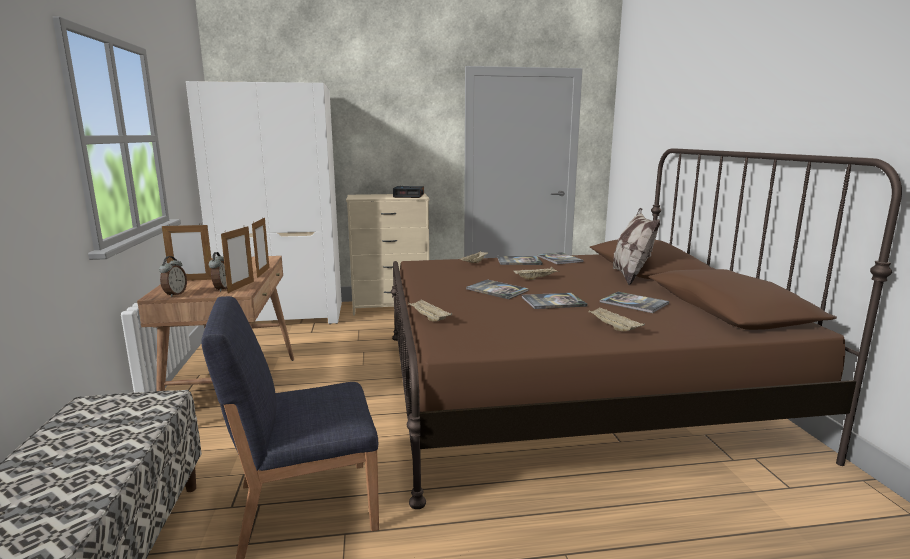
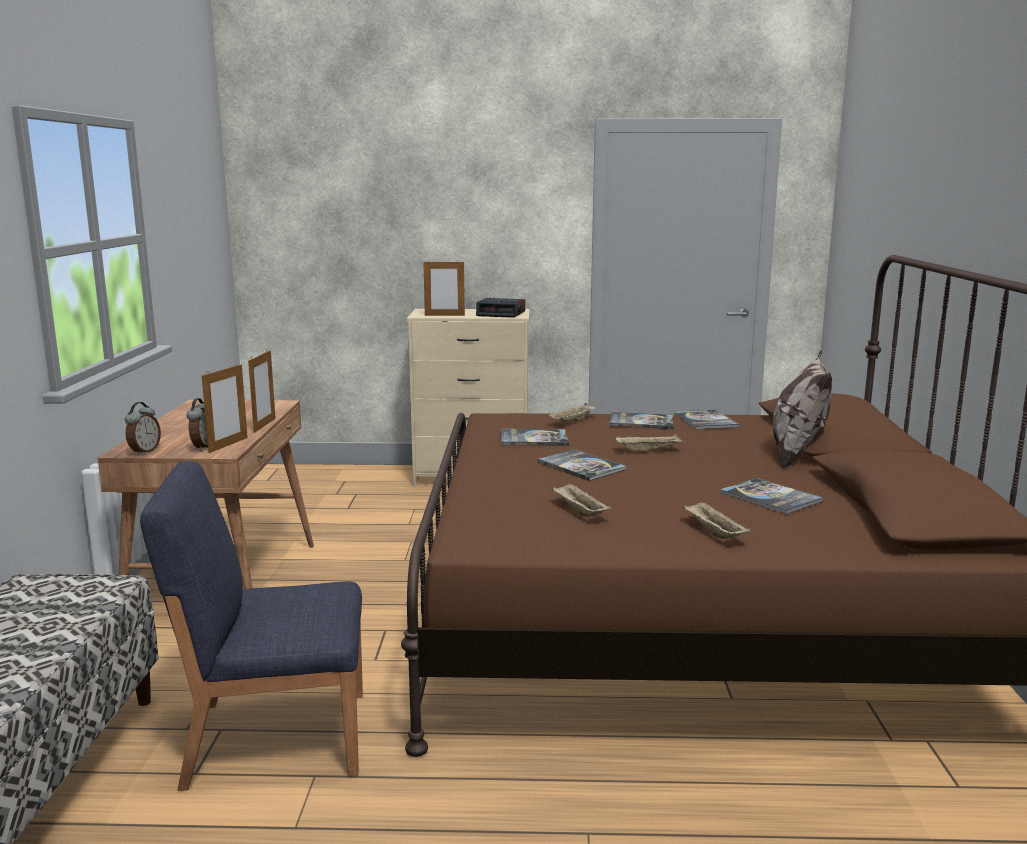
camera: 10 degrees right, 0 degrees up
(191, 280) = (171, 432): picture frame -> picture frame (444, 315)
(284, 315) = (318, 480): white wardrobe -> none
(429, 318) = (462, 502): beige tray -> beige tray (579, 511)
(553, 302) = (651, 489): book -> book (534, 439)

